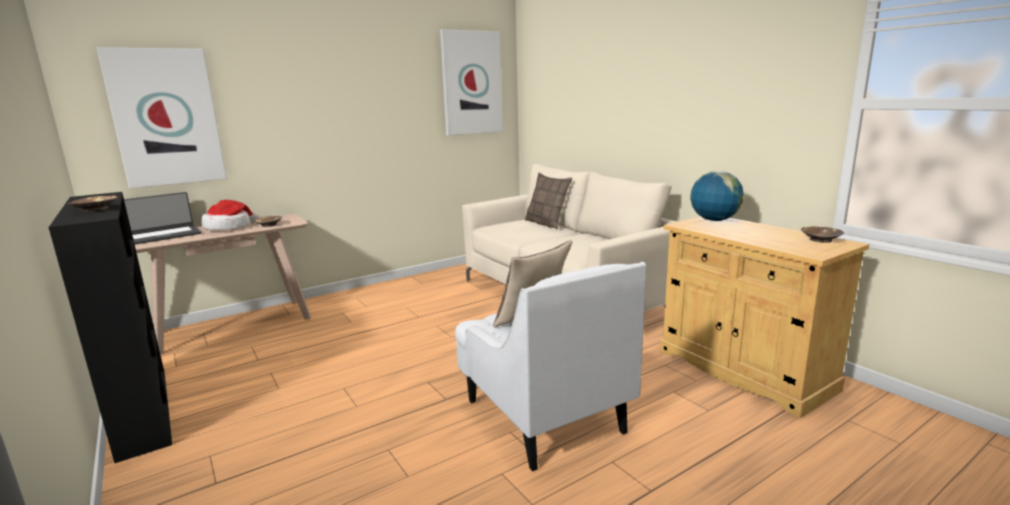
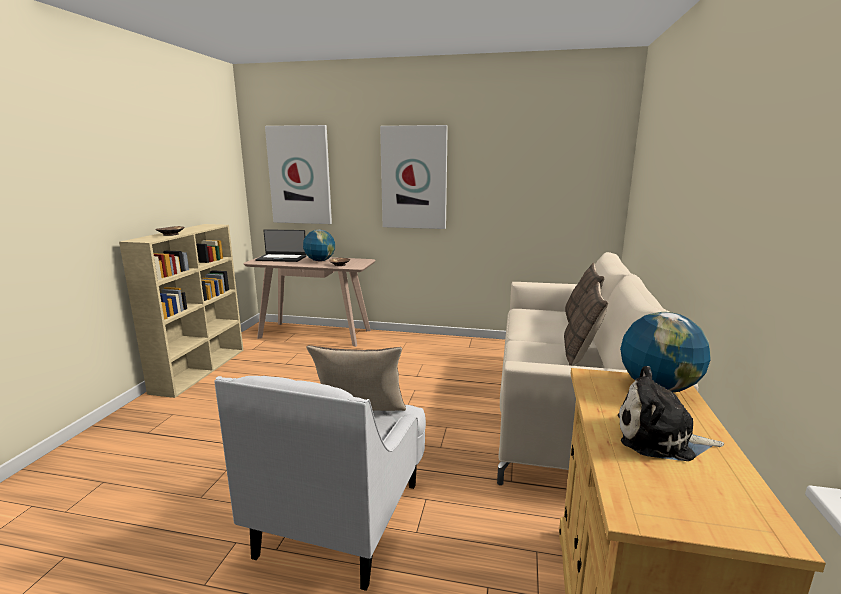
camera: 45 degrees right, 0 degrees up
(142, 410) = (200, 369): black bookcase -> beige bookcase
(229, 227) = (320, 261): hat -> globe
(471, 83) = (568, 154): picture -> picture (414, 178)
(587, 238) = (580, 355): none -> pillow
(762, 234) = (660, 438): none -> plush toy
(820, 239) = (736, 497): brown bowl -> none

